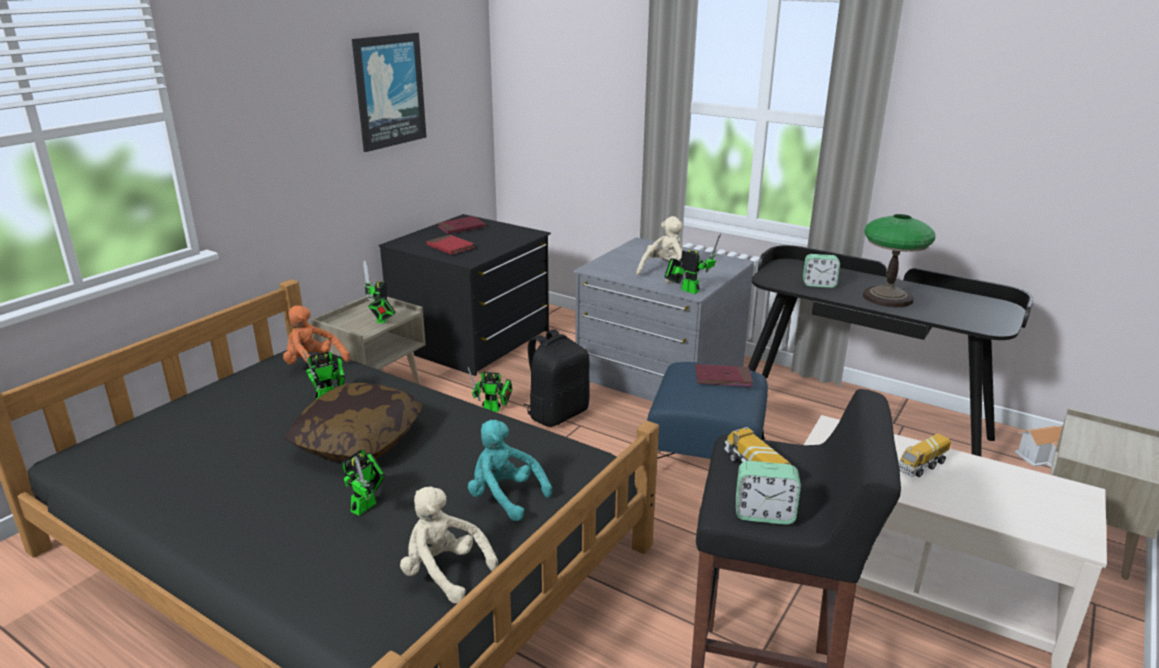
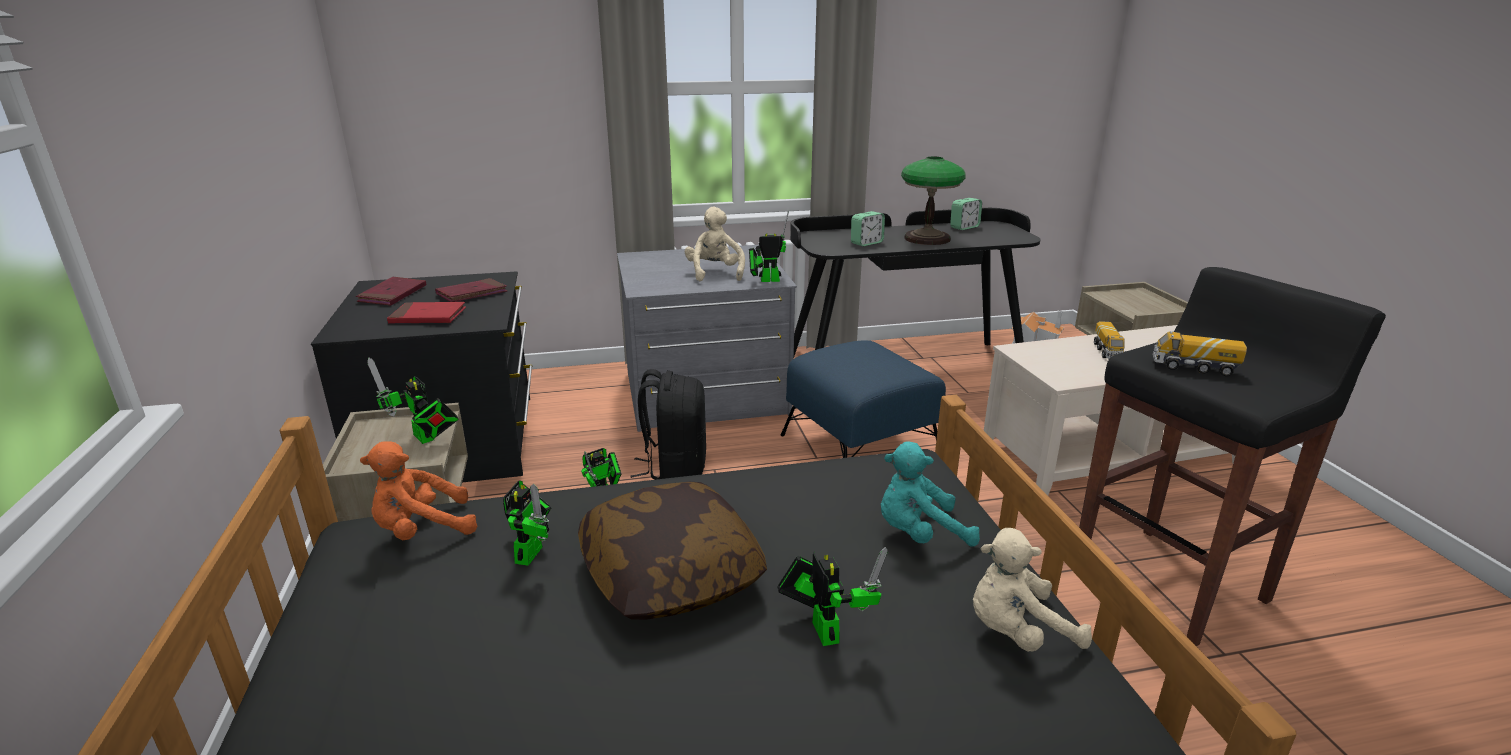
camera: 45 degrees left, 0 degrees up
(389, 91) = (265, 97): picture -> none
(723, 378) = (864, 352): red book -> red book (472, 293)
(764, 514) = (1273, 391): alarm clock -> alarm clock (964, 227)

